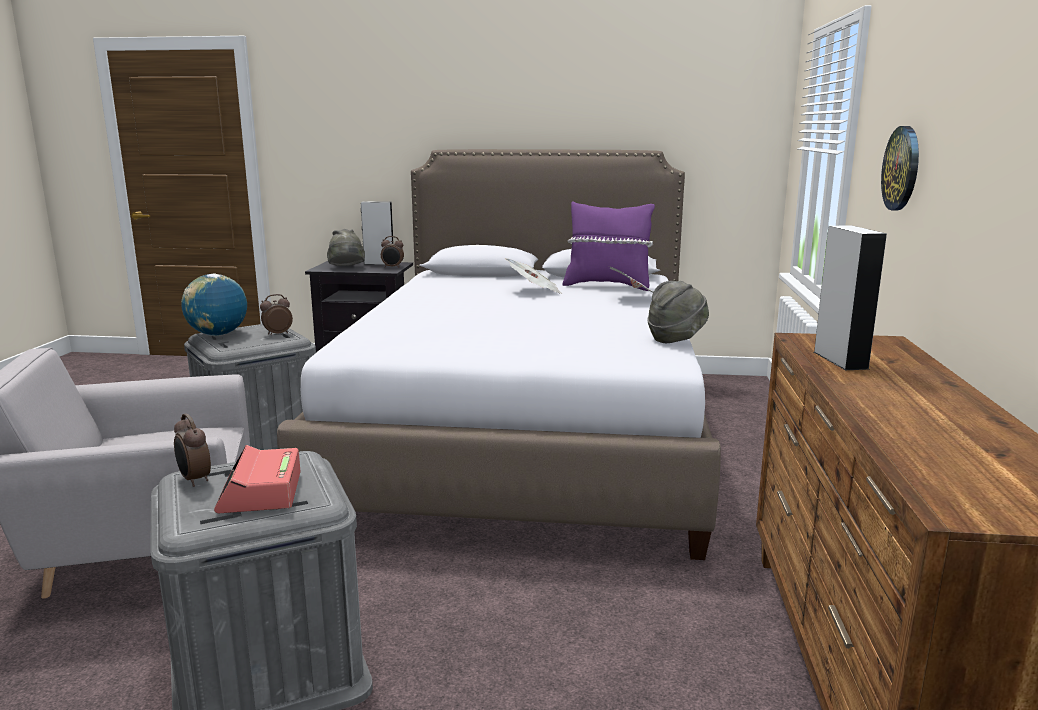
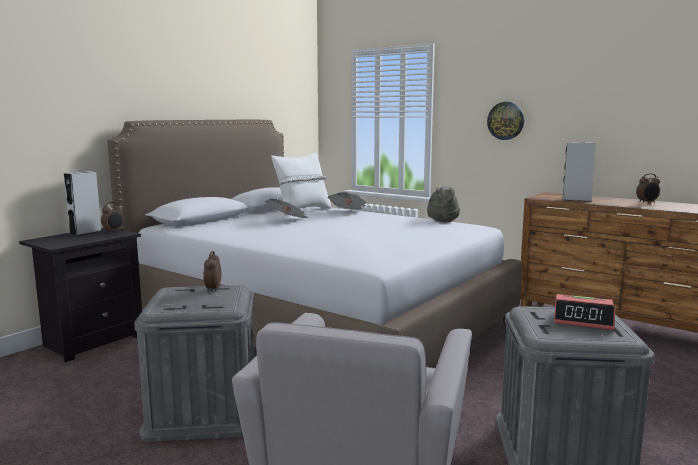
camera: 60 degrees left, 5 degrees down
(194, 480) = (553, 333): alarm clock -> alarm clock (647, 202)
(218, 334) = (172, 306): globe -> none
(347, 268) = (78, 240): grey hat -> none
(607, 285) = (302, 210): purple pillow -> white pillow

